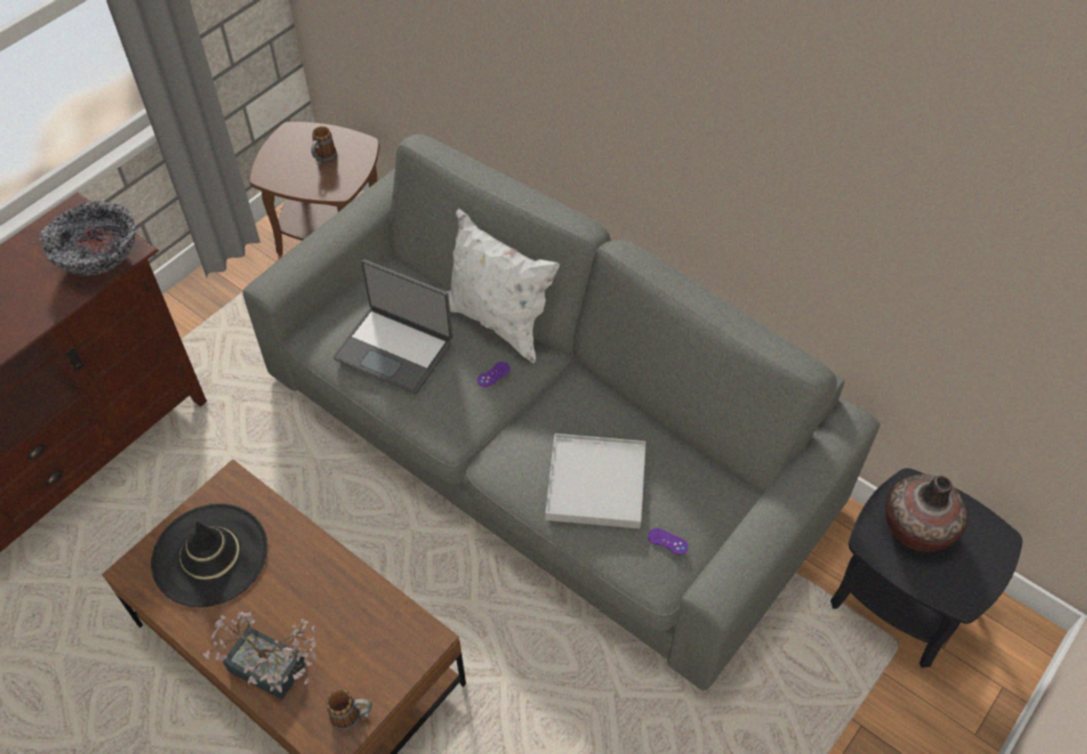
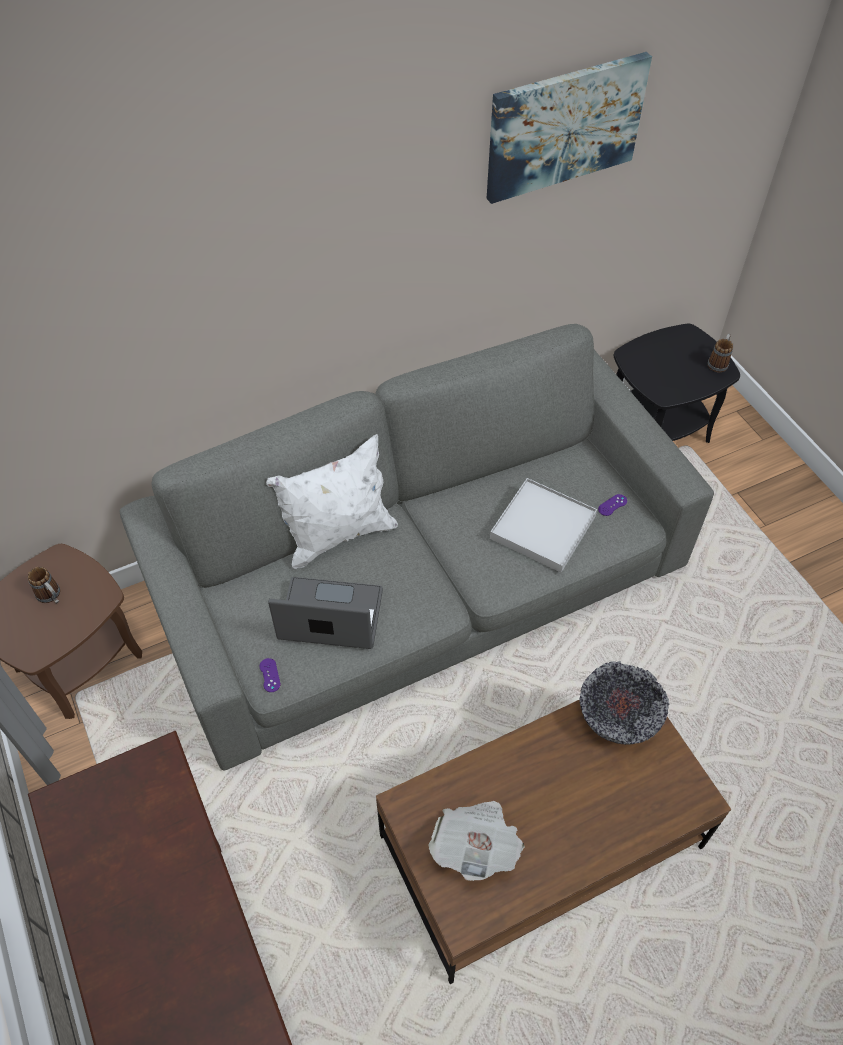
camera: 65 degrees left, 0 degrees up
(99, 259) = (153, 791): bowl -> bowl (617, 717)
(210, 555) = (476, 845): black hat -> newspaper
(274, 672) = (619, 824): potted plant -> none
(352, 716) = (681, 774): mug -> mug (718, 362)
(395, 349) = (330, 617): laptop -> laptop turned 135 degrees counterclockwise
(493, 374) = (397, 556): purple game controller -> purple game controller (270, 675)
(902, 144) = (564, 126): none -> picture
(916, 528) = (663, 368): vase -> none

